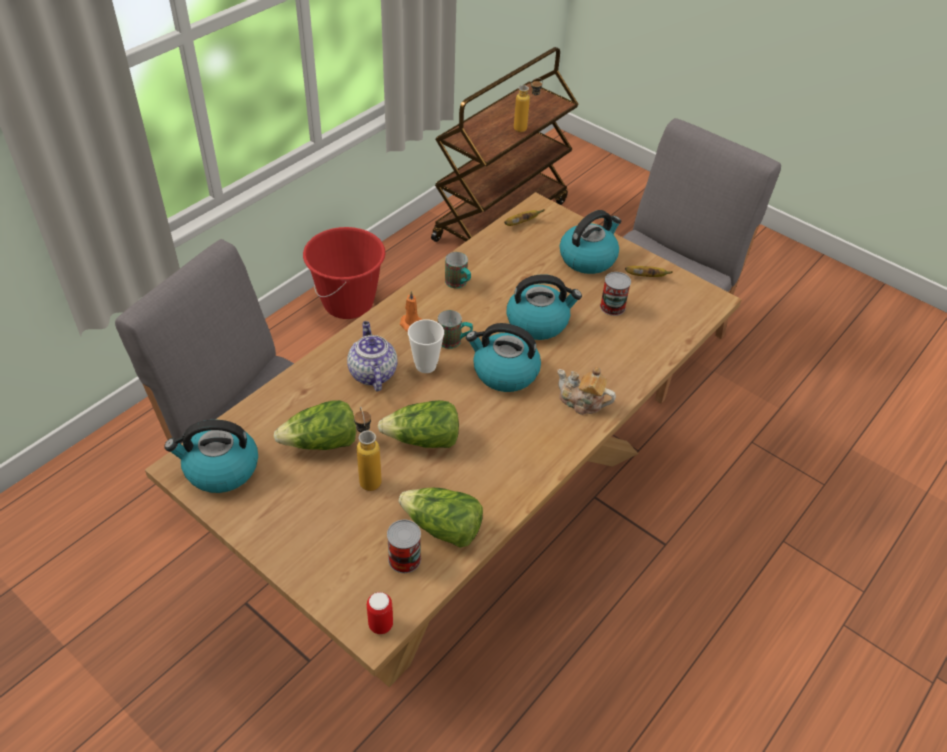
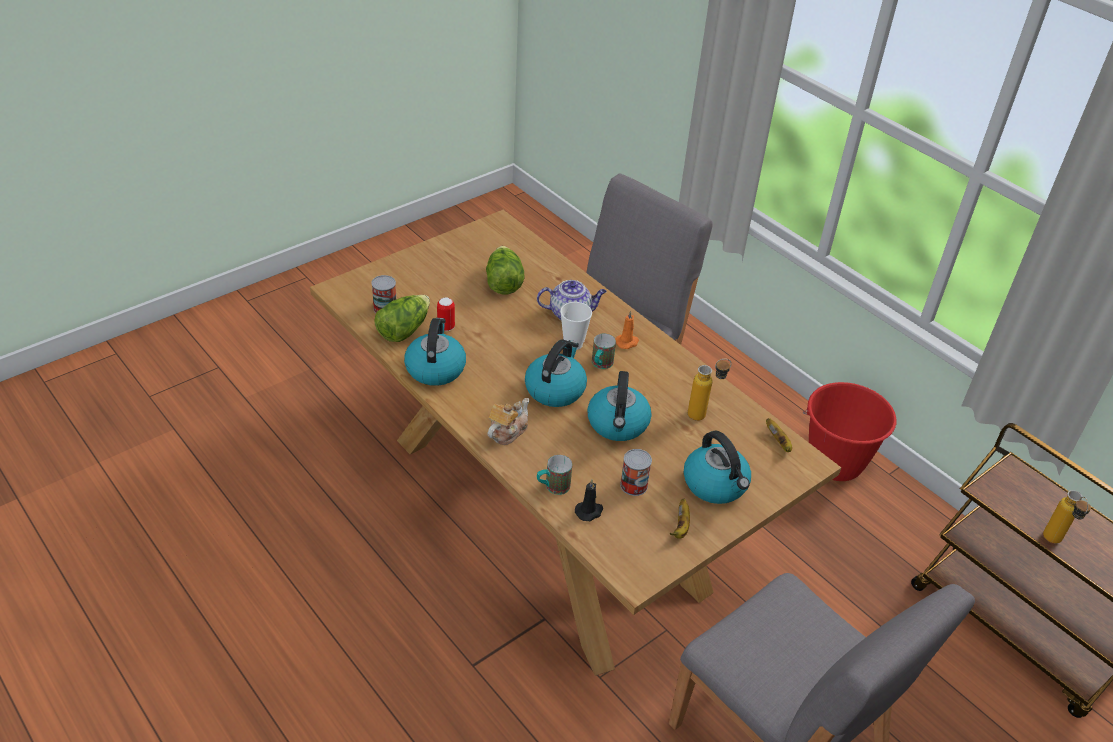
camera: 100 degrees right, 5 degrees down
(220, 469) = (492, 237): kettle -> kettle (435, 368)
(368, 475) = (464, 300): bottle -> bottle (704, 414)
(380, 624) = (339, 292): can -> can (446, 327)
(423, 440) = (491, 331): lettuce -> none
(459, 284) = (679, 380): mug -> mug (552, 487)
(657, 332) = (589, 511): none -> black candle

